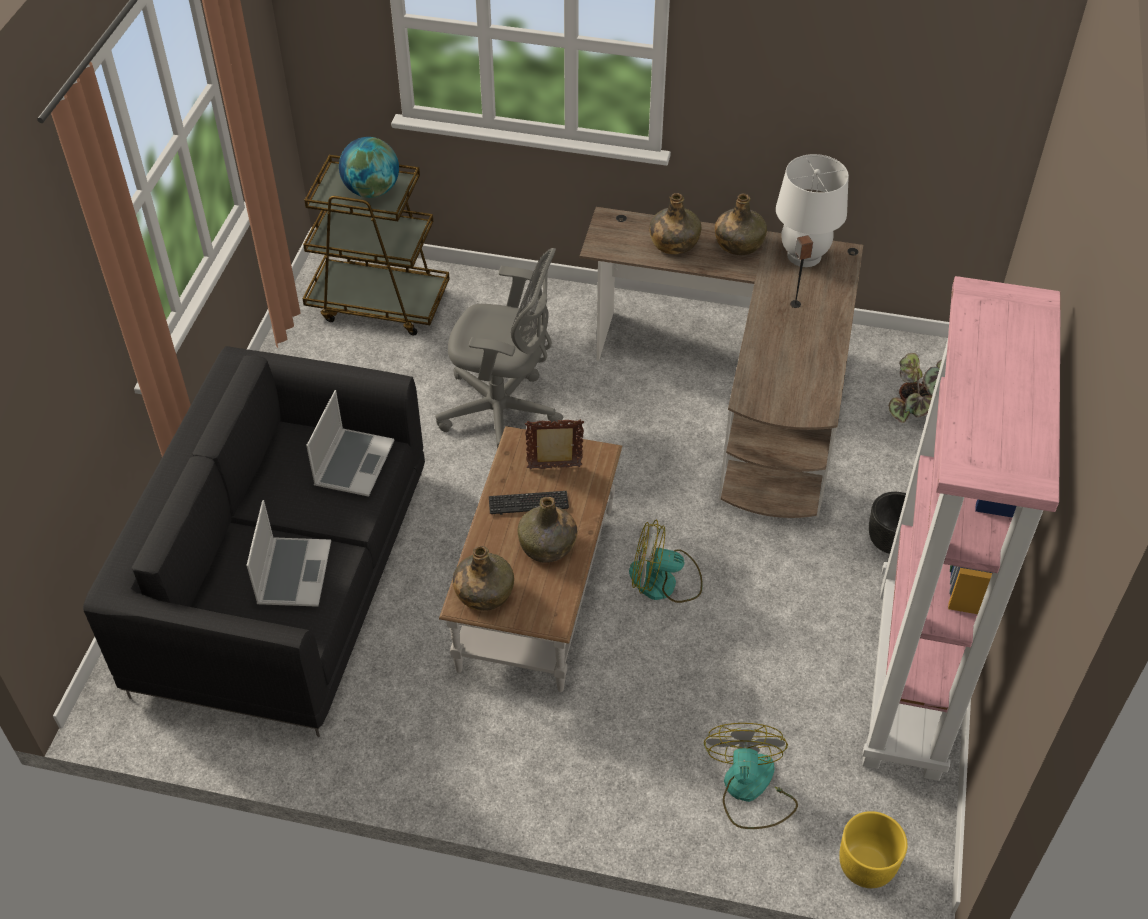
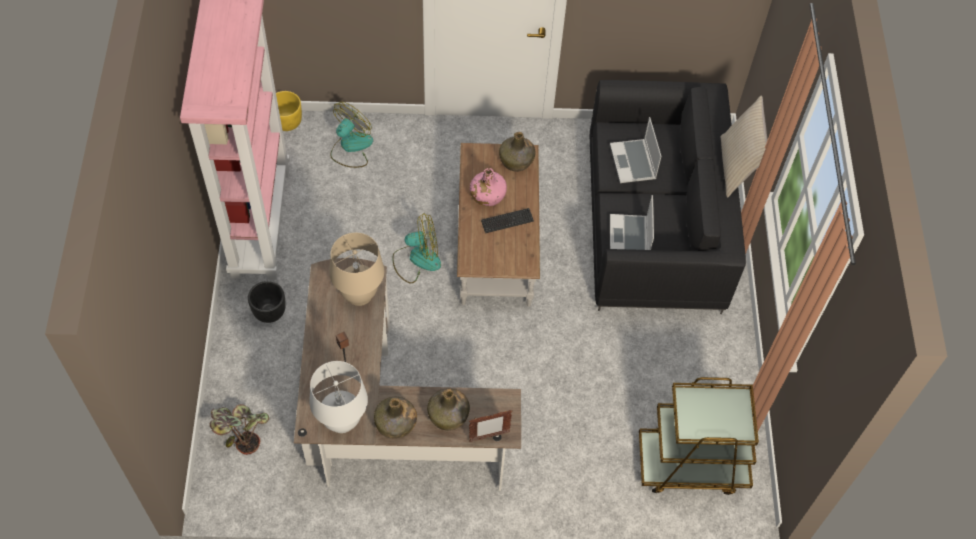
camera: 165 degrees right, 10 degrees up
(155, 465) = (737, 167): none -> beige pillow
(372, 191) = (706, 415): globe -> none
(504, 413) = (557, 372): grey office chair -> none
(547, 546) = (487, 195): green bottle -> pink bottle
(555, 468) = (497, 249): picture frame -> picture frame (488, 436)
(749, 790) = (351, 147): fan -> fan turned 135 degrees counterclockwise
(770, 379) = (359, 294): none -> beige table lamp

